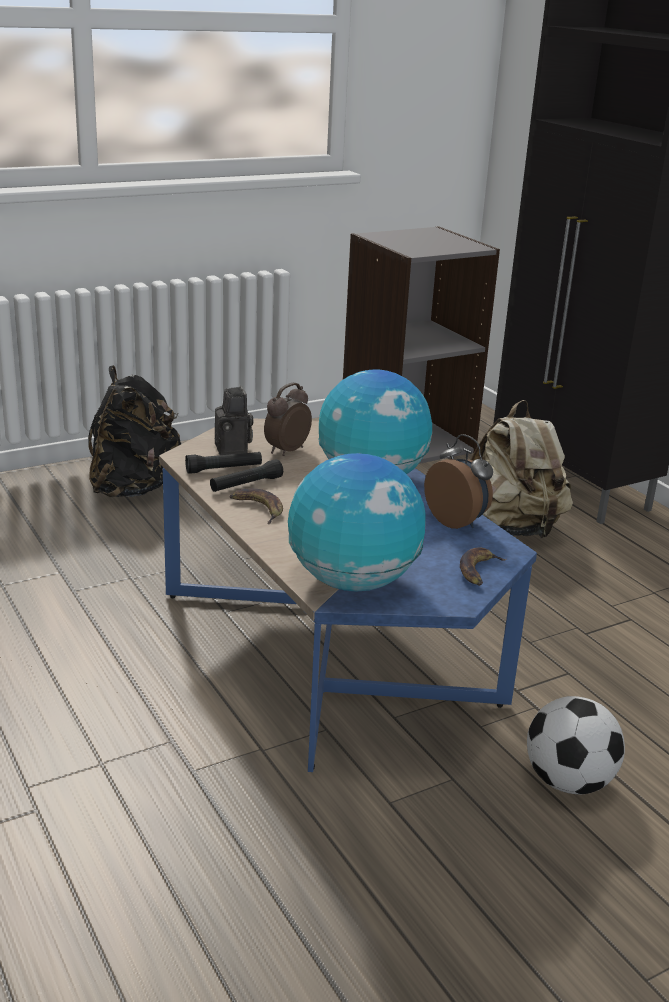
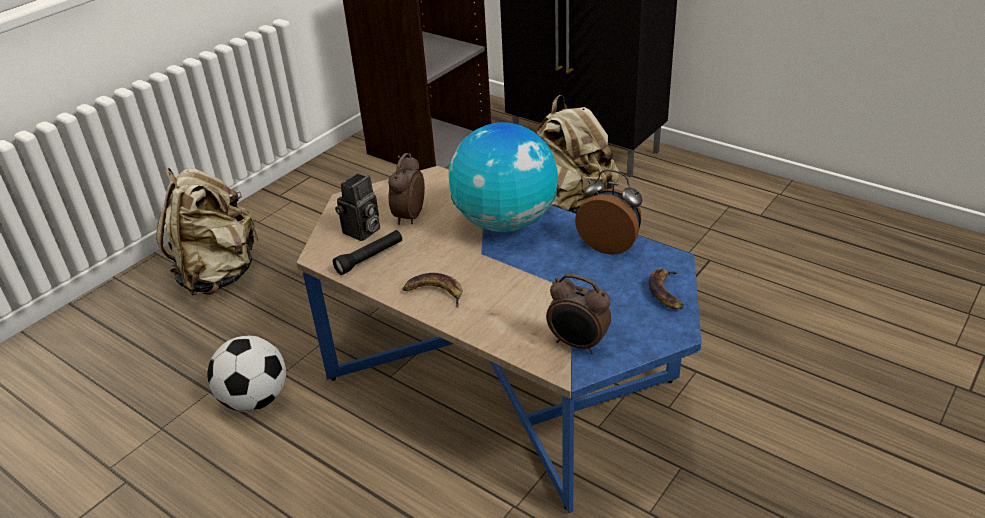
camera: 20 degrees left, 10 degrees up
(133, 488) = (218, 274): black backpack -> beige backpack
(234, 450) = (362, 232): camera -> camera turned 75 degrees clockwise
(246, 484) = (403, 269): black flashlight -> none
(353, 582) = (578, 344): globe -> alarm clock
(568, 781) = (763, 432): football -> football (255, 399)

